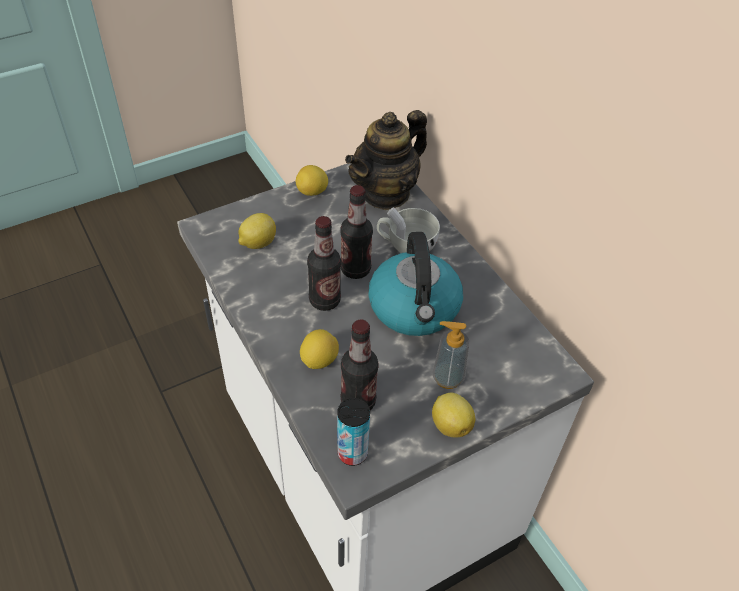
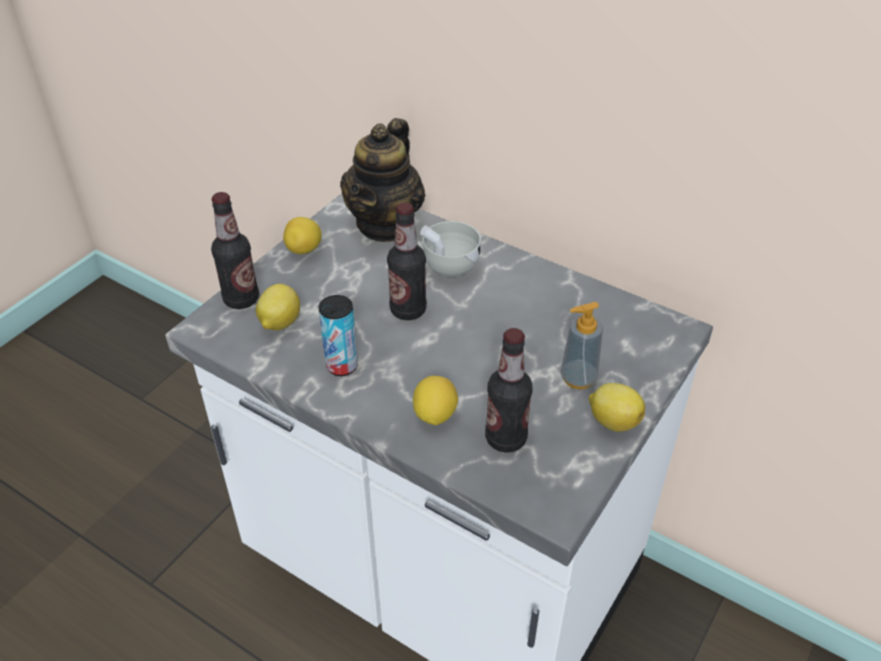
camera: 25 degrees left, 5 degrees down
(324, 300) = (397, 353): bottle -> bottle (241, 299)
(352, 453) = (537, 492): can -> can (342, 366)
(415, 308) = (497, 325): kettle -> none

